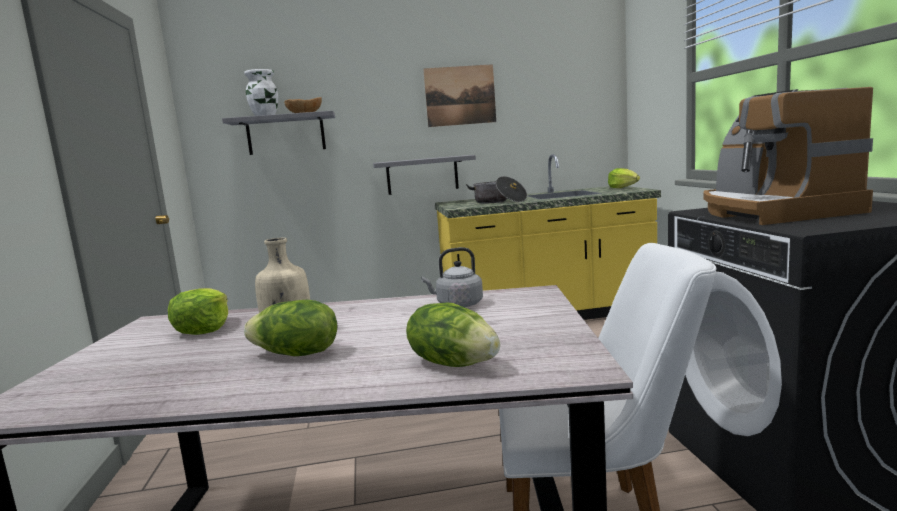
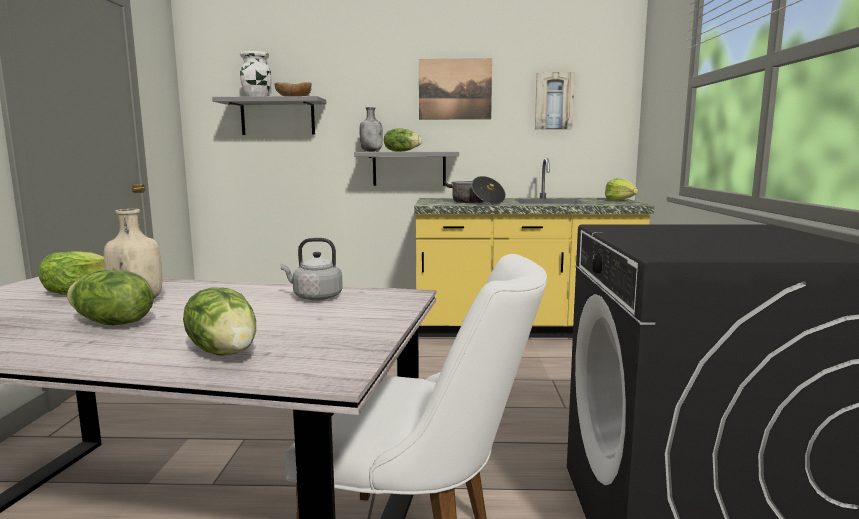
camera: 10 degrees right, 0 degrees up
(387, 161) = (371, 151): none -> grey bottle
(418, 159) = (401, 151): none -> lettuce
(551, 101) = (553, 101): none -> picture
(771, 212) = (676, 235): coffee machine -> none

